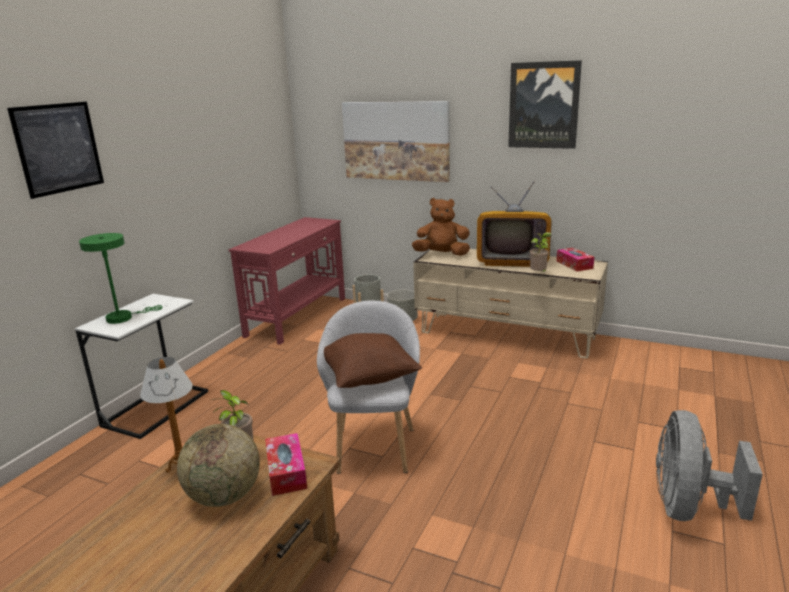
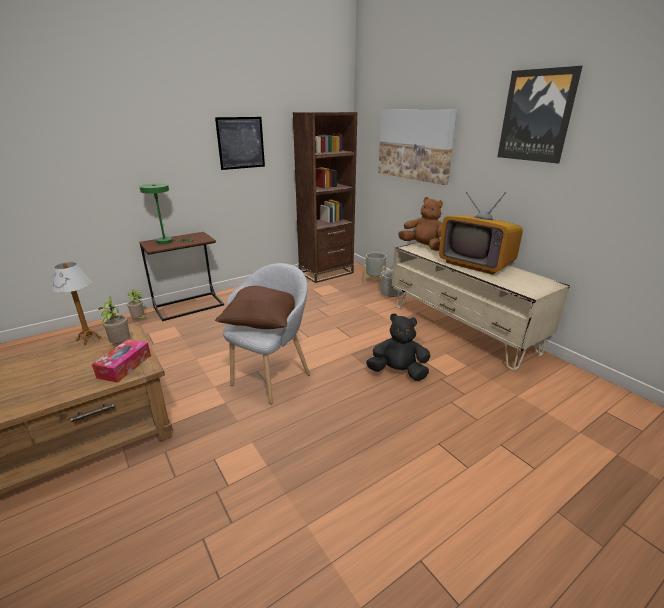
camera: 30 degrees right, 5 degrees up
(58, 148) = (136, 121): picture -> picture (241, 143)
(156, 408) = (189, 306): white side table -> brown side table
(224, 496) = (77, 367): globe -> none
(298, 316) = (326, 273): red console table -> brown bookcase
(495, 395) = (398, 372): none -> black plush toy
(539, 274) = (482, 280): potted plant -> potted plant (139, 319)
(574, 265) = (529, 280): tissue box -> none
(688, 507) = (462, 548): grey fan -> none

